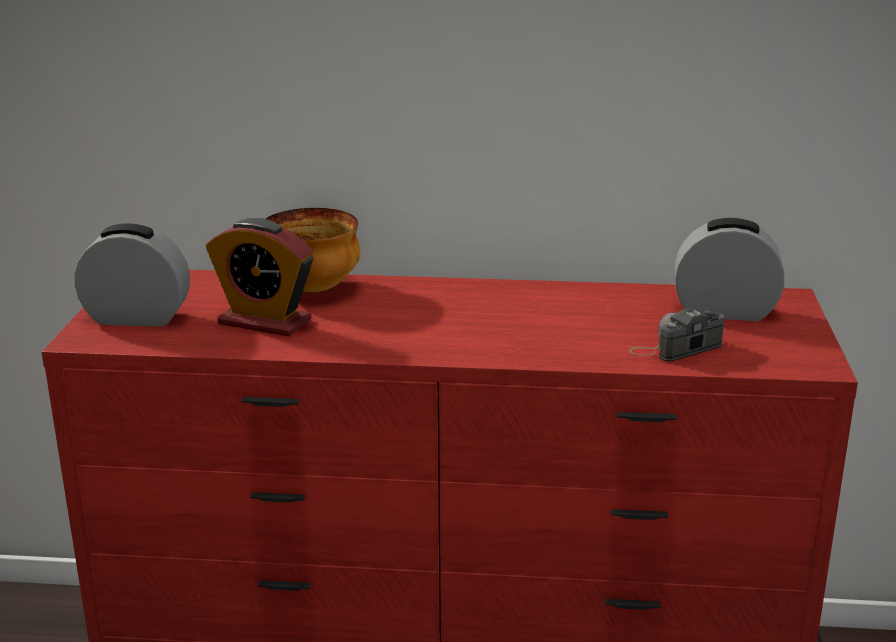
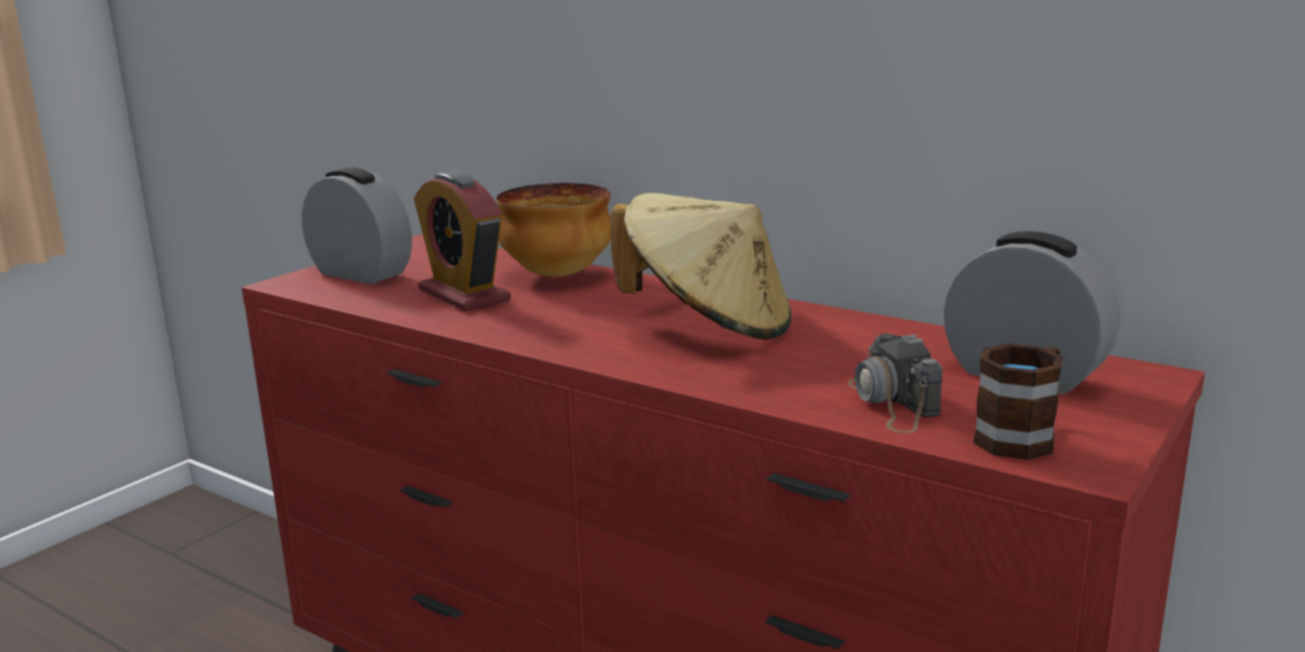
camera: 30 degrees right, 5 degrees down
(489, 313) = (708, 325): none -> beige hat
(676, 348) = (892, 403): camera -> camera turned 105 degrees counterclockwise
(768, 354) = (1022, 436): none -> brown mug

